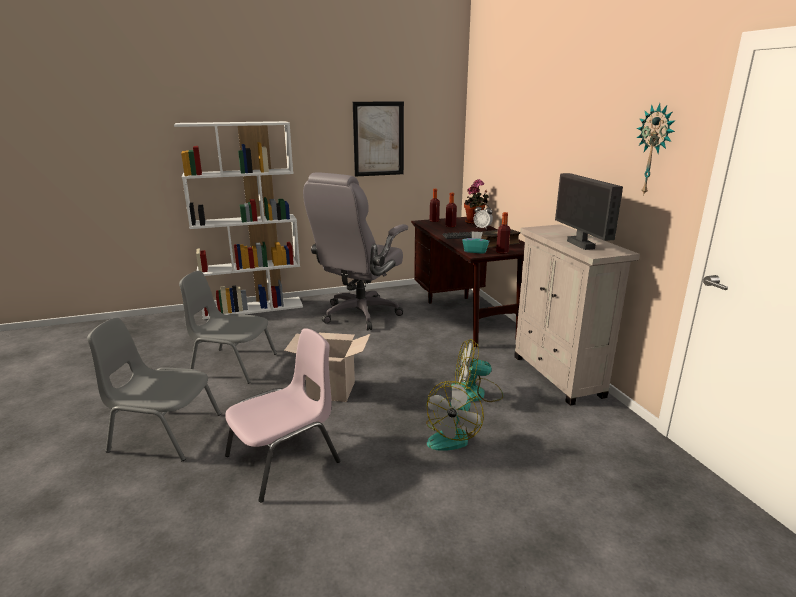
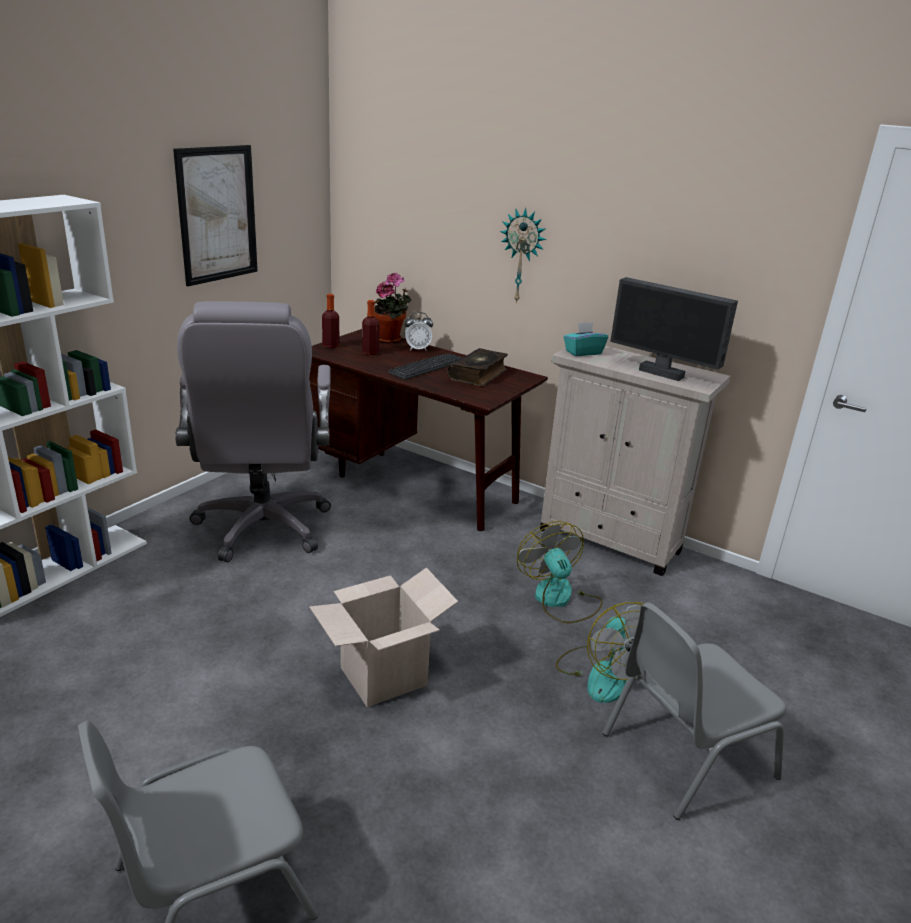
camera: 40 degrees left, 5 degrees up
(232, 364) = (161, 702): grey chair -> grey chair (684, 754)
(285, 459) = (461, 819): pink chair -> none
(475, 251) = (476, 395): turquoise tissue box -> turquoise tissue box (583, 352)
(476, 393) = (559, 600): fan -> fan turned 105 degrees clockwise
(502, 252) = (508, 389): bottle -> none
(654, 150) = (747, 249): wall clock -> wall clock (522, 256)

